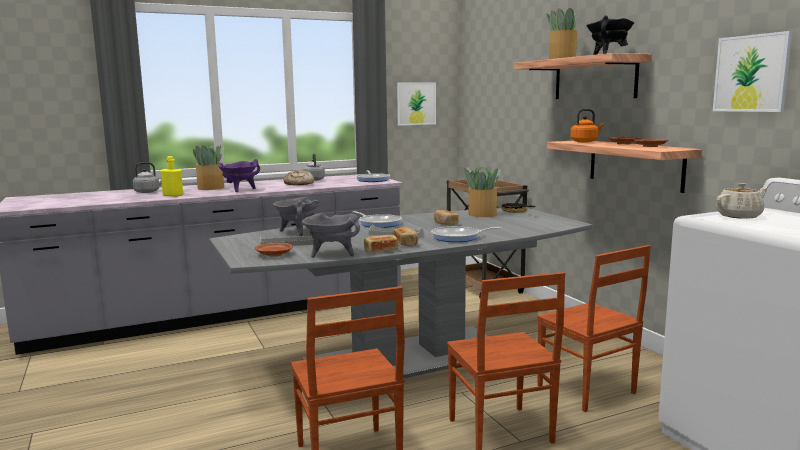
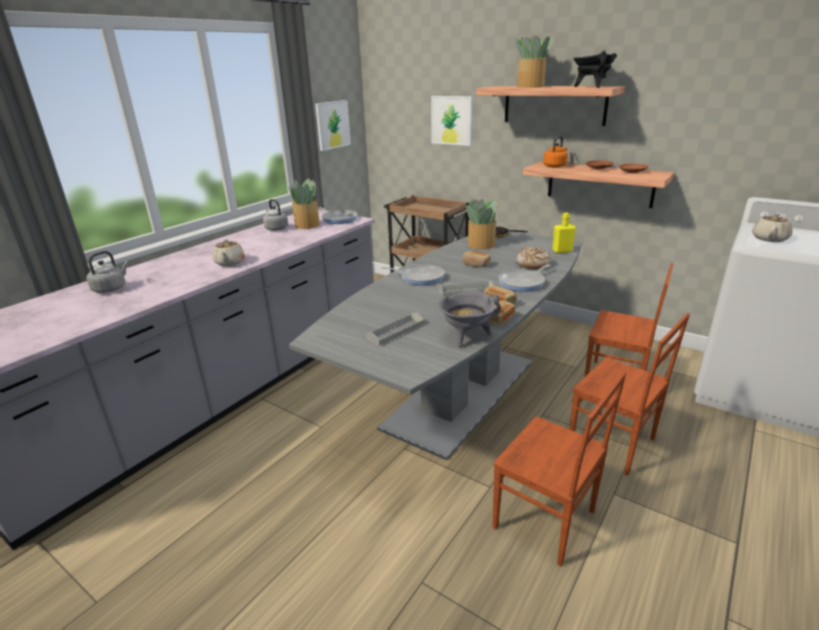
camera: 30 degrees left, 15 degrees up
(173, 195) = (163, 290): yellow bottle -> yellow bottle (562, 251)
(211, 188) = (184, 265): potted plant -> potted plant (307, 225)
(239, 190) = (230, 263): purple cooking pot -> beige teapot
(273, 254) = (413, 353): brown plate -> none
(297, 232) = (368, 310): grey cooking pot -> none
(298, 184) = (275, 239): bread -> bread (533, 264)
(751, 73) = (731, 110): picture -> picture (451, 120)

